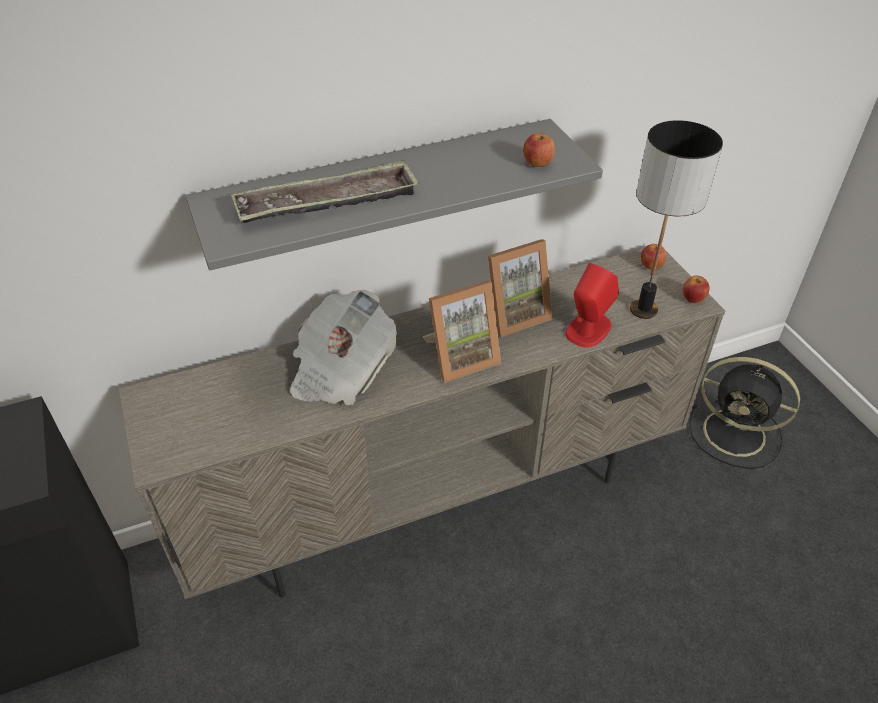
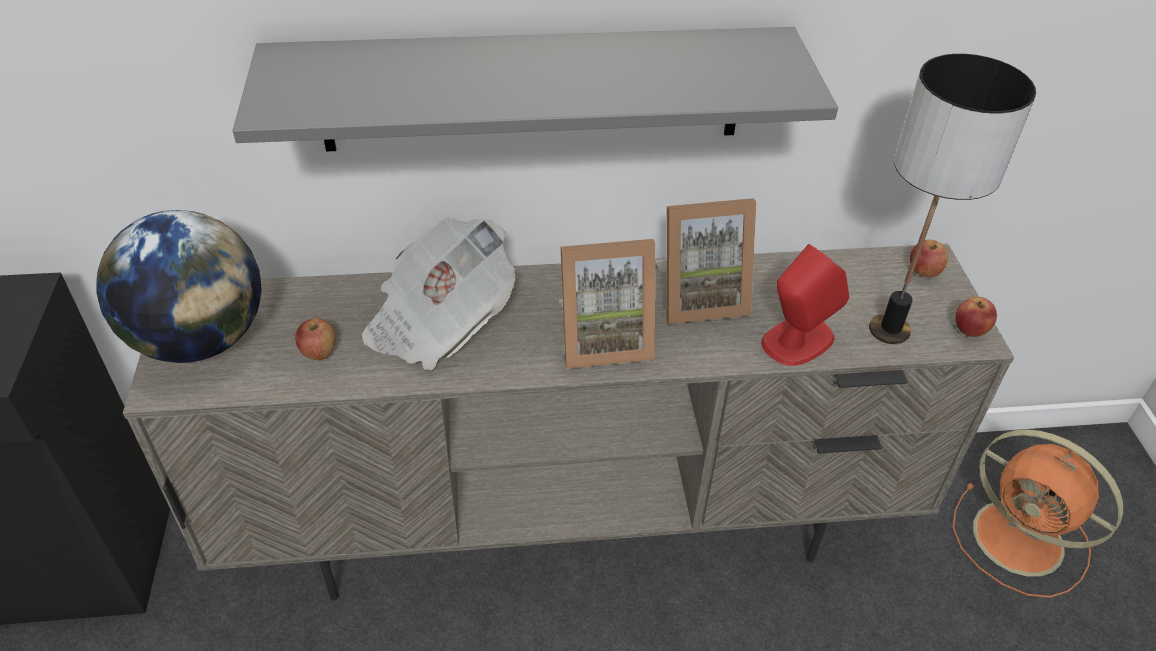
camera: 15 degrees right, 0 degrees up
(169, 422) = (200, 339): none -> globe
(328, 202) = (429, 83): tray -> none
(537, 164) = (744, 83): apple -> apple (319, 353)
(737, 434) = (1022, 540): black fan -> orange fan

